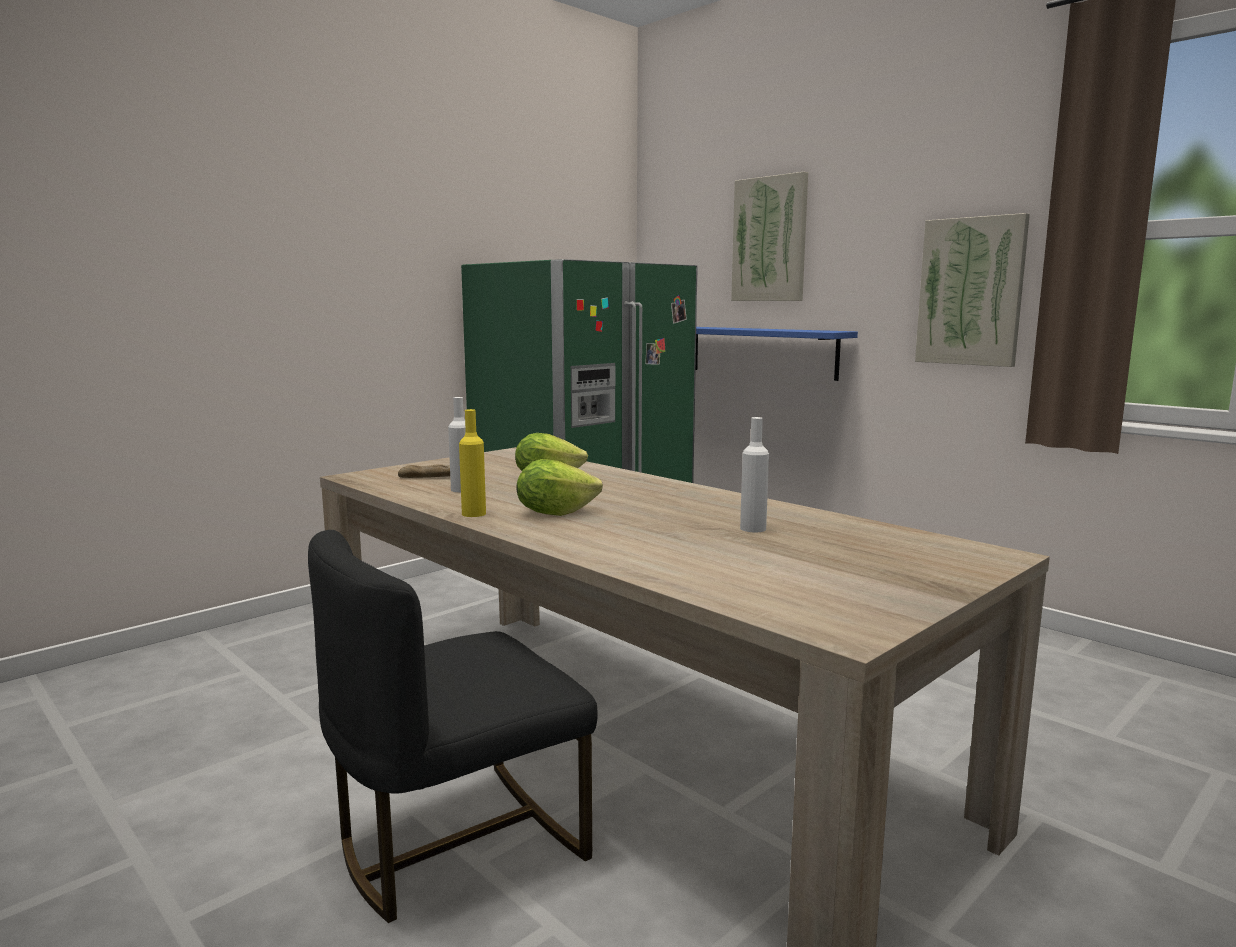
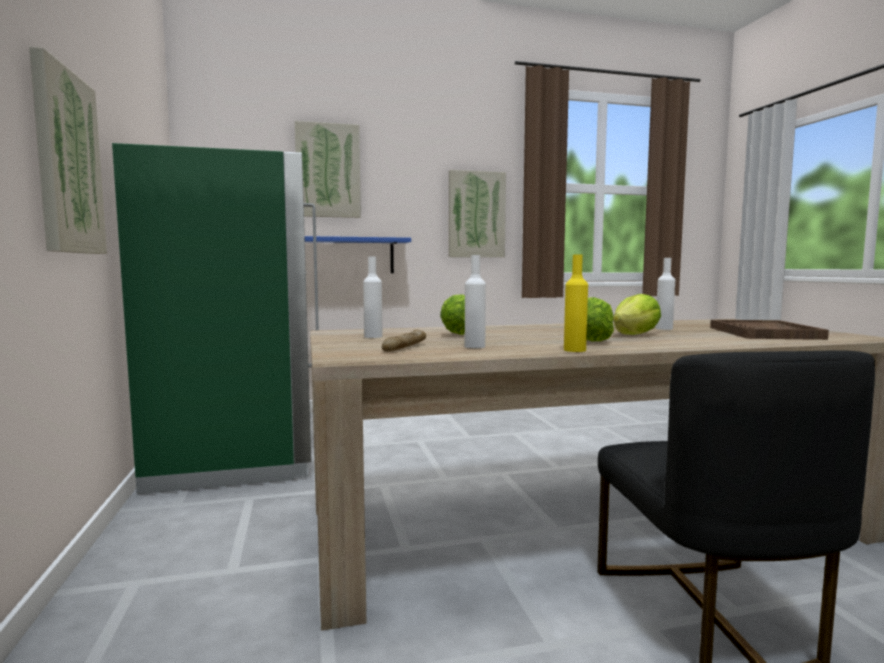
camera: 60 degrees left, 5 degrees down
(385, 296) = (66, 163): none -> picture
(494, 463) = (373, 336): none -> white bottle
(647, 522) = (635, 335): none -> lettuce
(795, 573) = (764, 333): none -> brown tray

